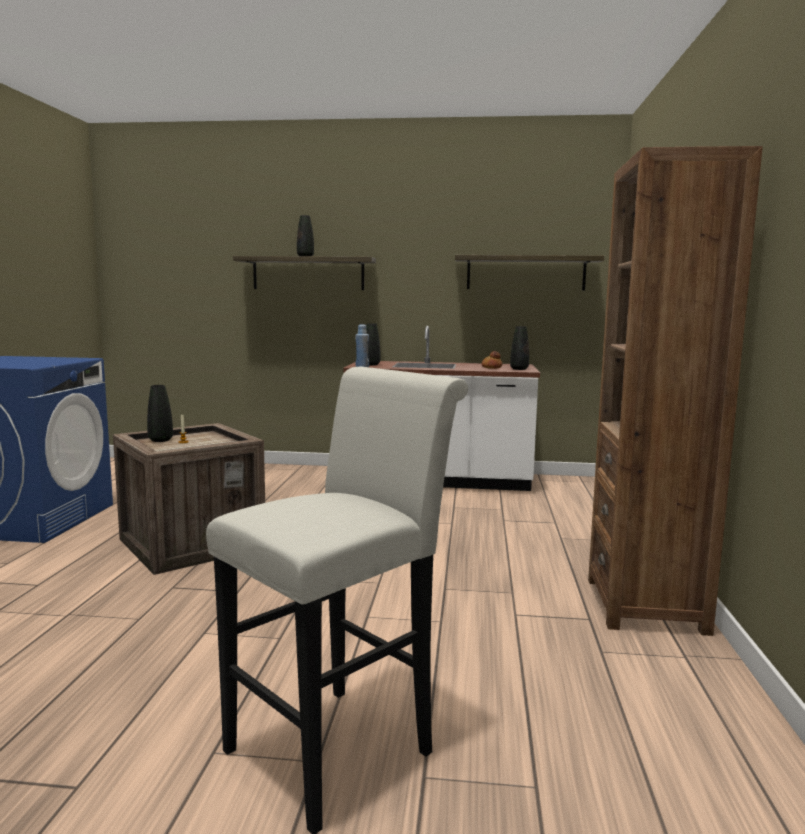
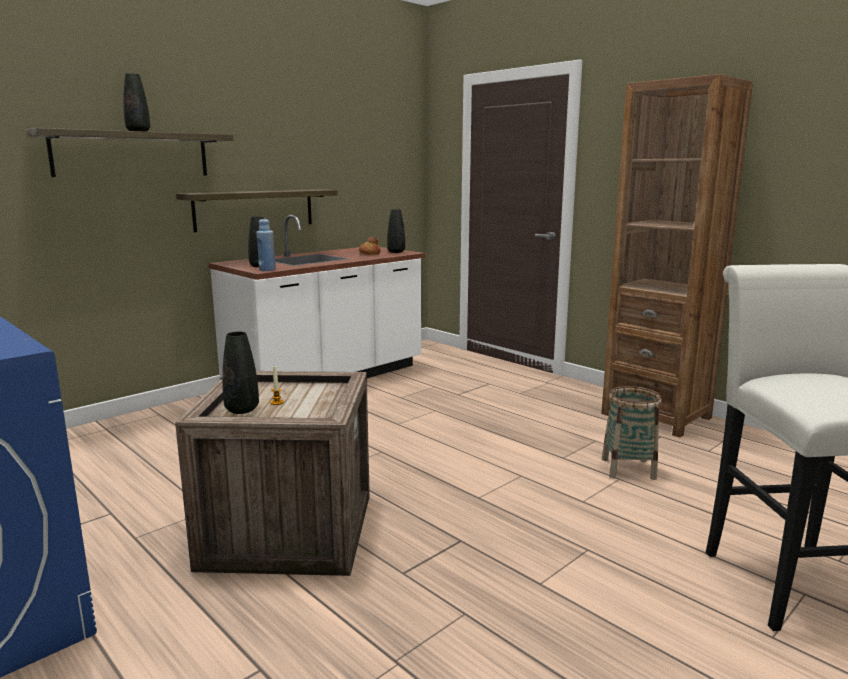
camera: 50 degrees left, 5 degrees up
(472, 620) = (628, 469): none -> basket
(526, 273) = (360, 154): shelf -> shelf (255, 209)

